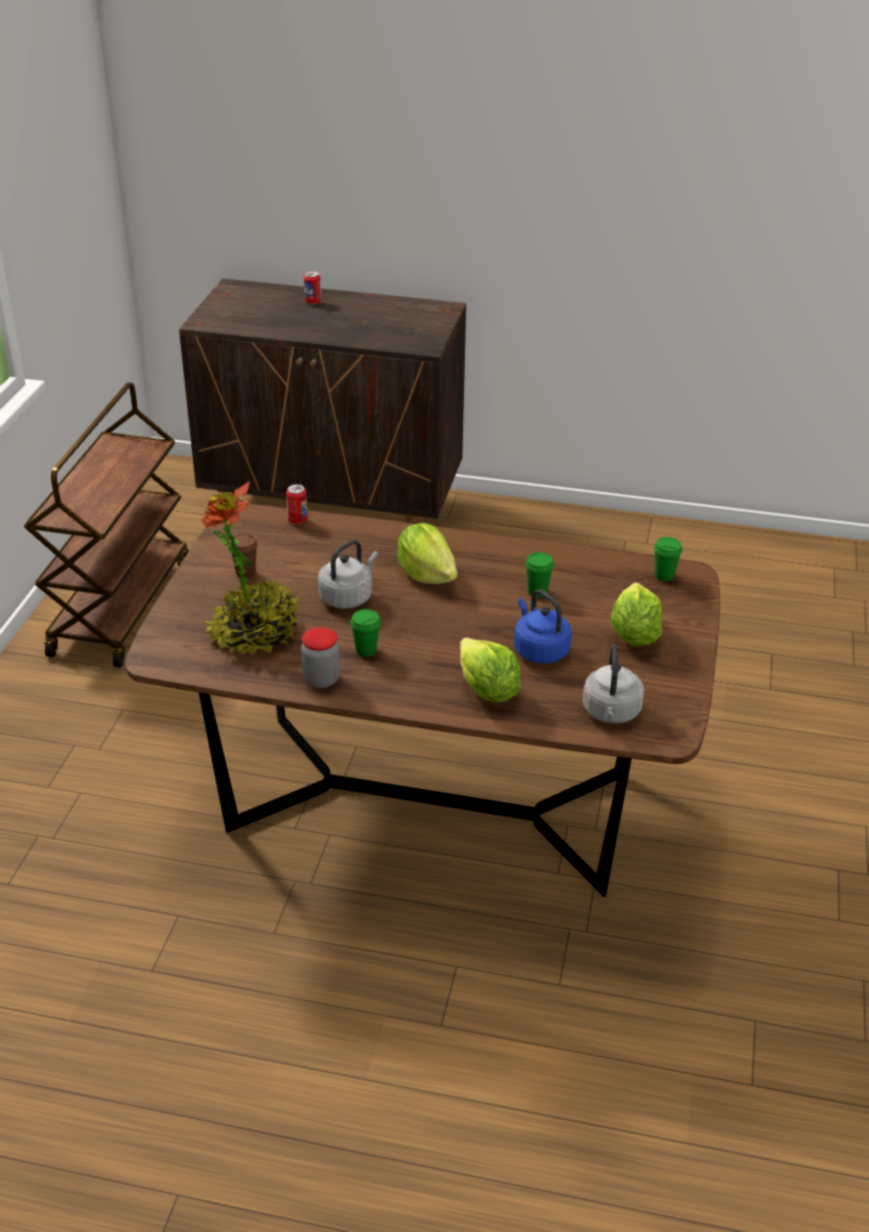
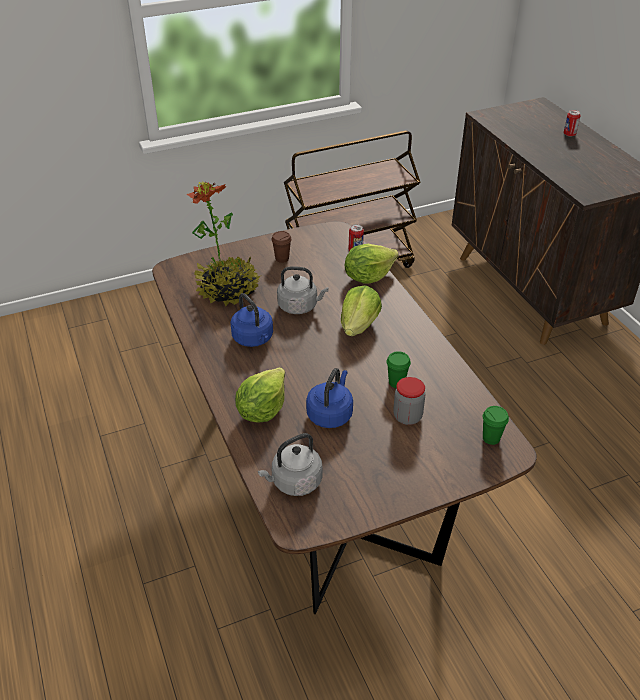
camera: 55 degrees right, 5 degrees up
(321, 679) = (208, 335): jar -> jar (407, 416)
(366, 650) = (254, 339): green cup -> blue kettle
(634, 635) = (398, 453): lettuce -> lettuce (368, 276)

